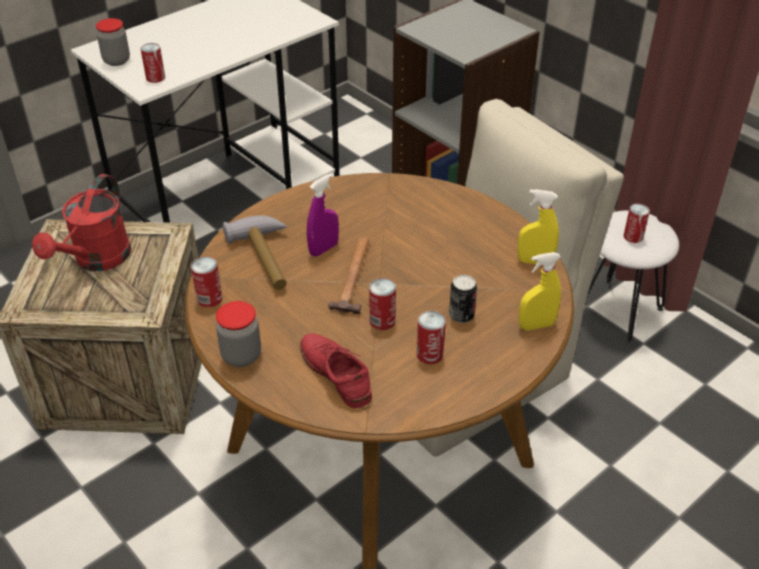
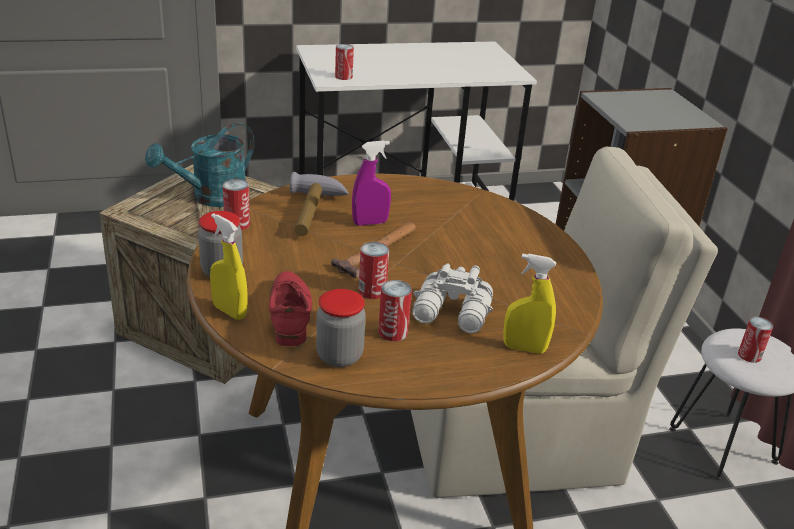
camera: 25 degrees right, 10 degrees down
(97, 260) = (211, 198): red watering can -> turquoise watering can
(116, 61) = (324, 59): jar -> jar (339, 356)
(461, 316) = (453, 314): can -> white binoculars
(535, 261) = (570, 298): yellow spray bottle -> yellow spray bottle (229, 311)

